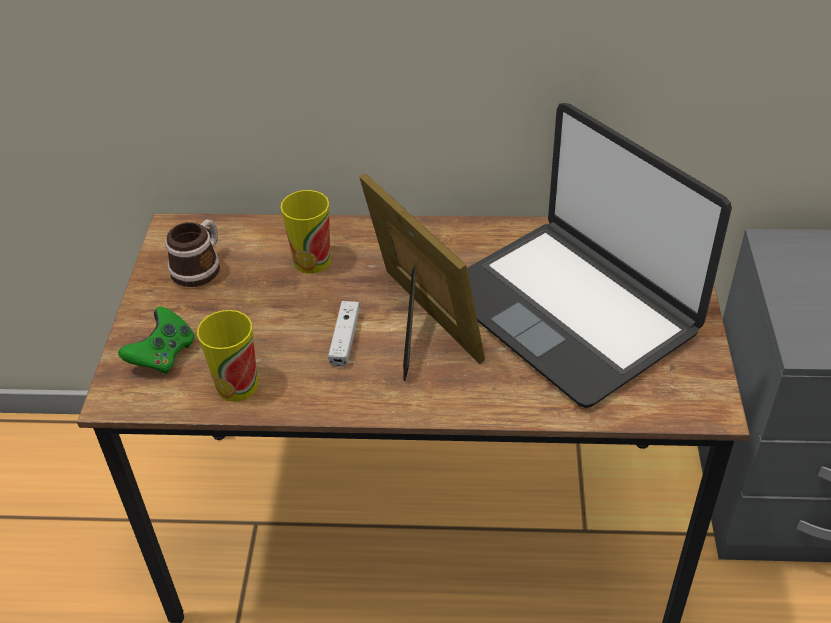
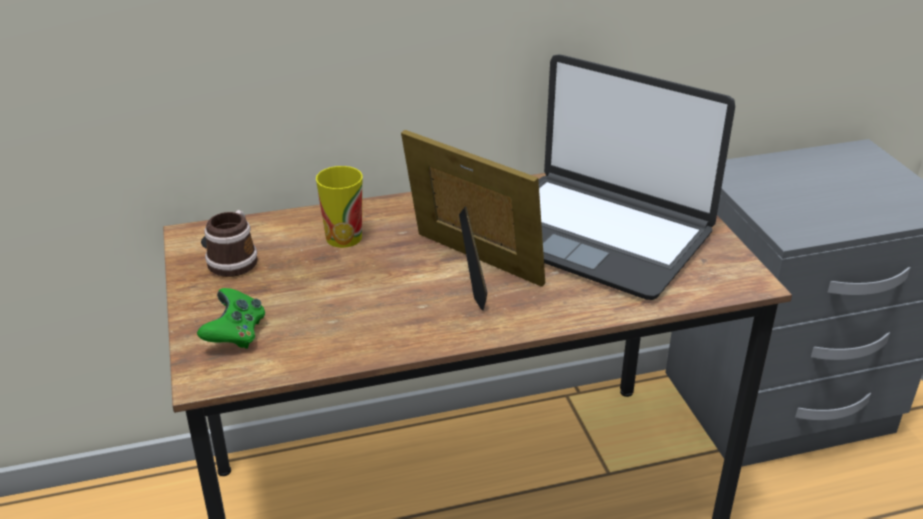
camera: 20 degrees left, 10 degrees down
(237, 385) = (324, 344): cup -> none
(345, 339) = (409, 290): white game controller -> none

